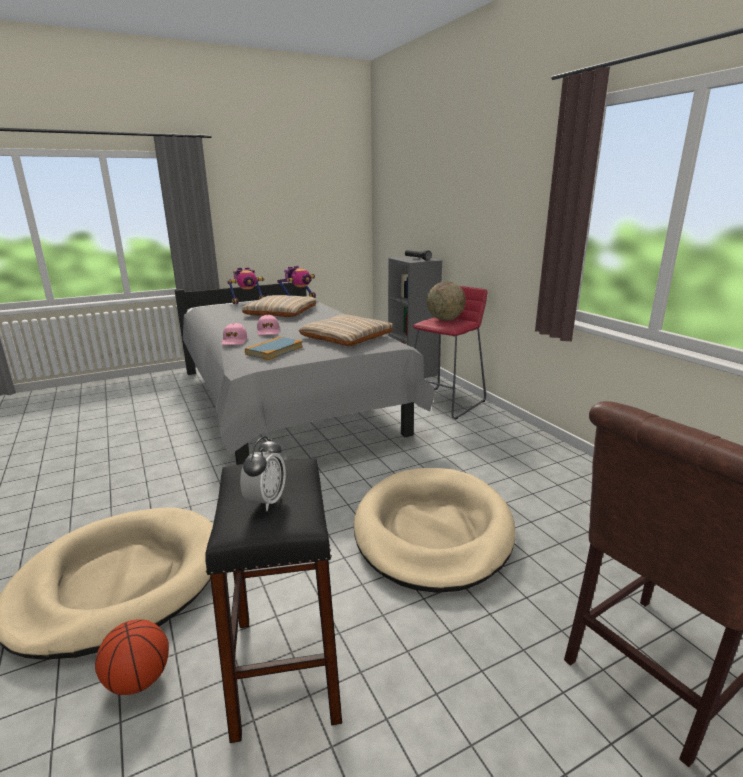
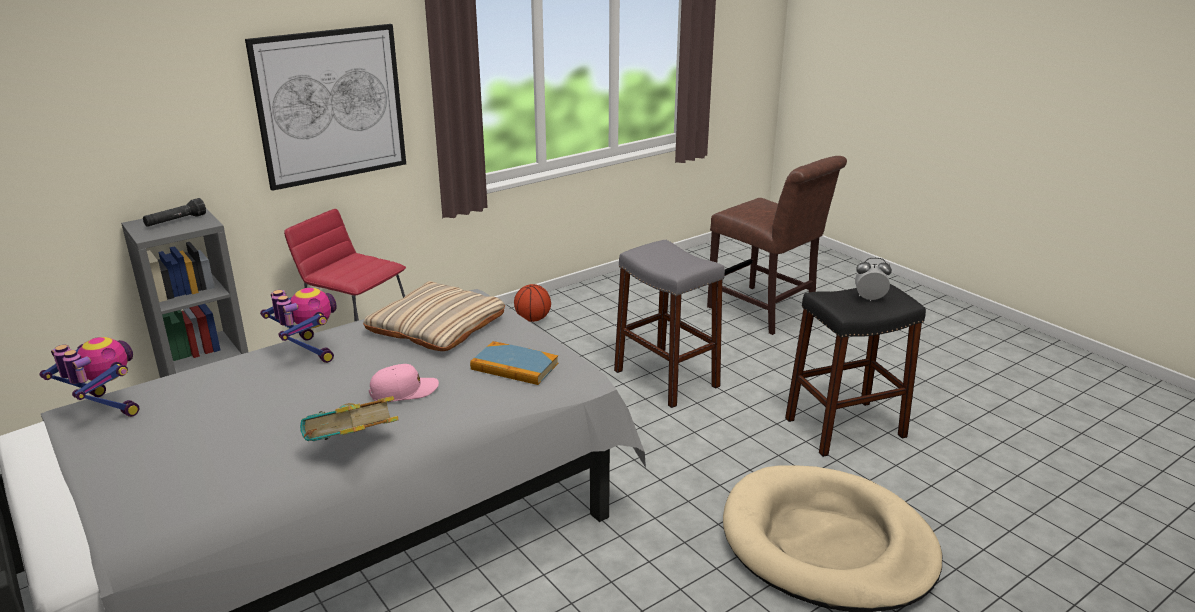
camera: 100 degrees left, 5 degrees up
(138, 680) = (901, 489): basketball -> basketball (533, 319)
(225, 326) = (353, 447): none -> book
(234, 341) = (461, 412): pink cap -> none
(248, 301) = (84, 479): toy robot -> toy robot (307, 351)
(280, 312) = (237, 408): beige pillow -> none
(433, 531) = (666, 379): beige dog bed -> grey stool
(445, 319) = (342, 268): globe -> none
(502, 214) = (330, 105): none -> picture

